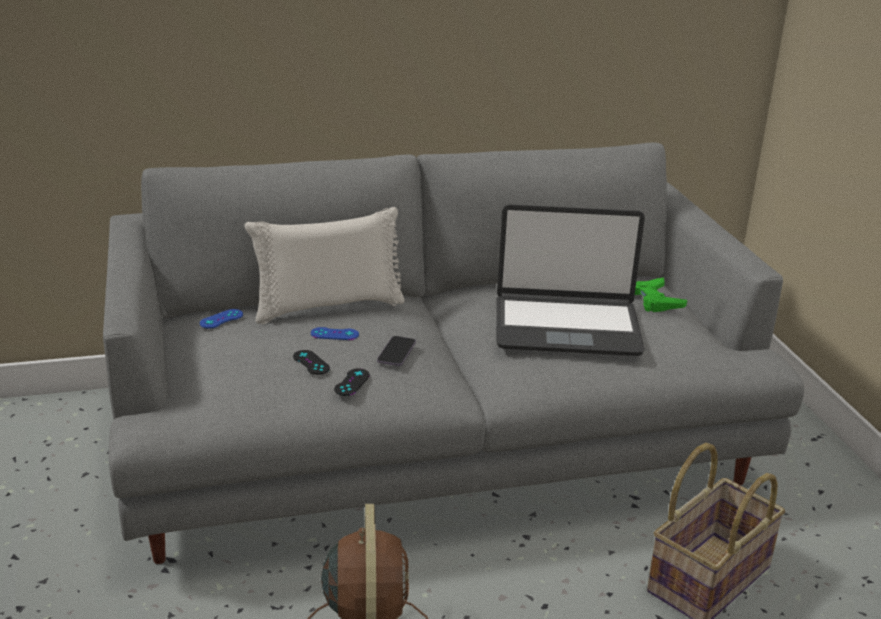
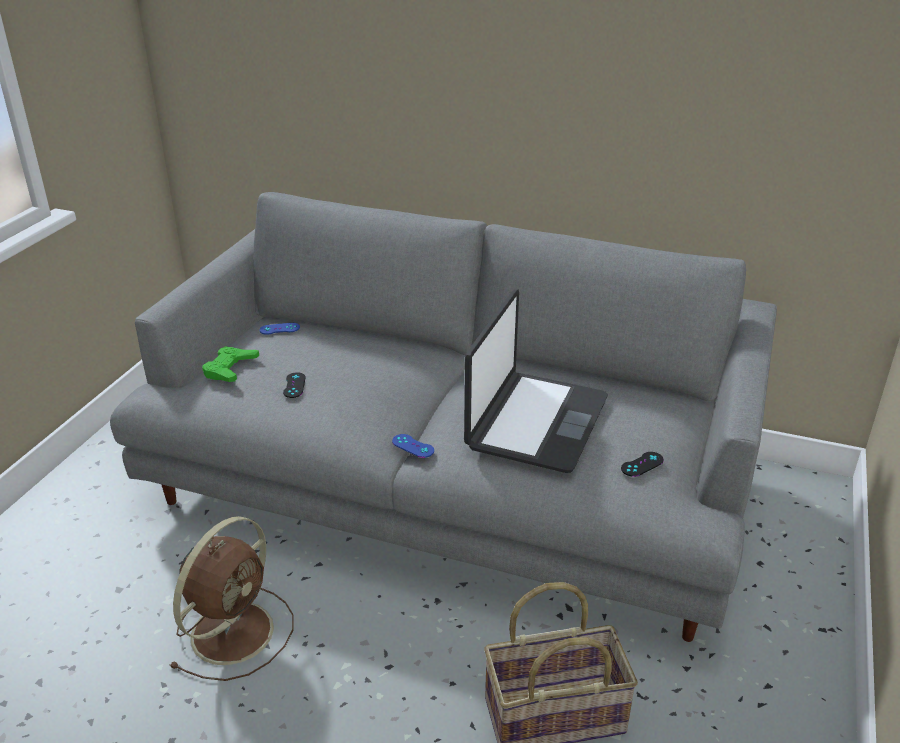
camera: 35 degrees right, 5 degrees up
(328, 307) = (368, 342): white pillow -> none
(334, 334) = (340, 367): blue game controller -> blue game controller (413, 446)
(352, 382) = (303, 412): black game controller -> black game controller (642, 464)
(396, 353) = (366, 398): phone -> none
(566, 326) = (535, 422): laptop -> laptop turned 105 degrees counterclockwise
(655, 300) = (655, 424): green game controller -> green game controller (230, 369)

